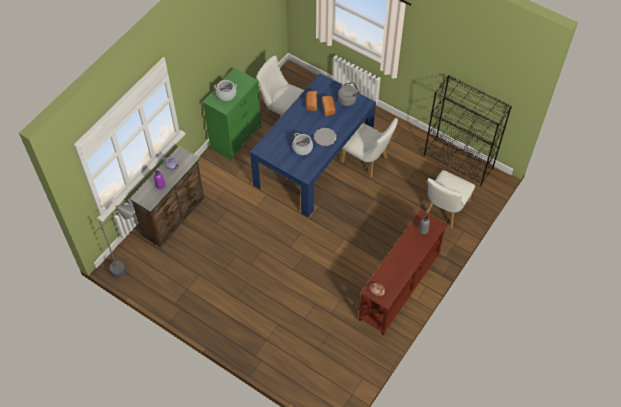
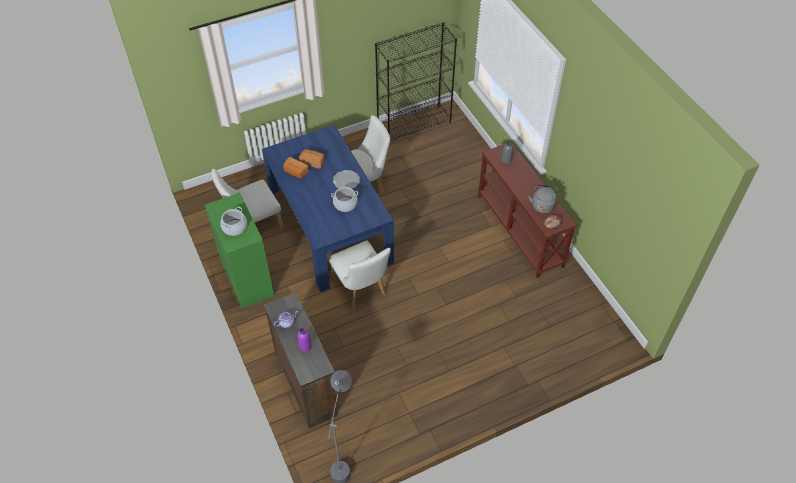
camera: 60 degrees left, 5 degrees down
(348, 100) = (314, 143): grey kettle -> grey kettle (542, 205)
(444, 210) = (459, 159): white chair -> white chair (361, 290)

